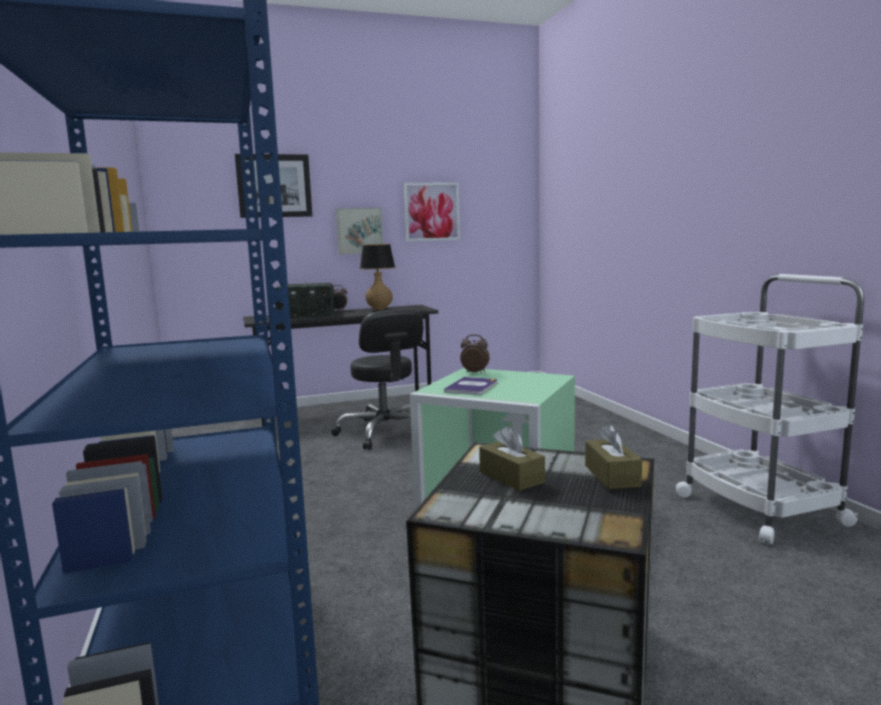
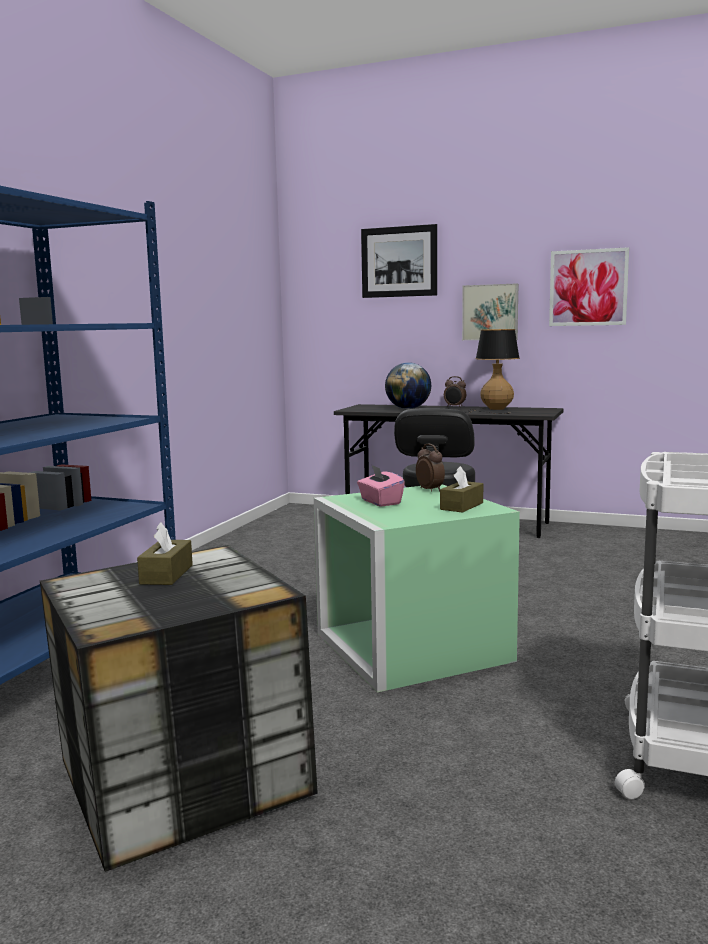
camera: 40 degrees right, 0 degrees up
(306, 315) = (408, 408): radio -> globe
(471, 387) = (380, 502): book -> pink tissue box
(612, 476) = (227, 596): brown tissue box -> brown tissue box (461, 506)

